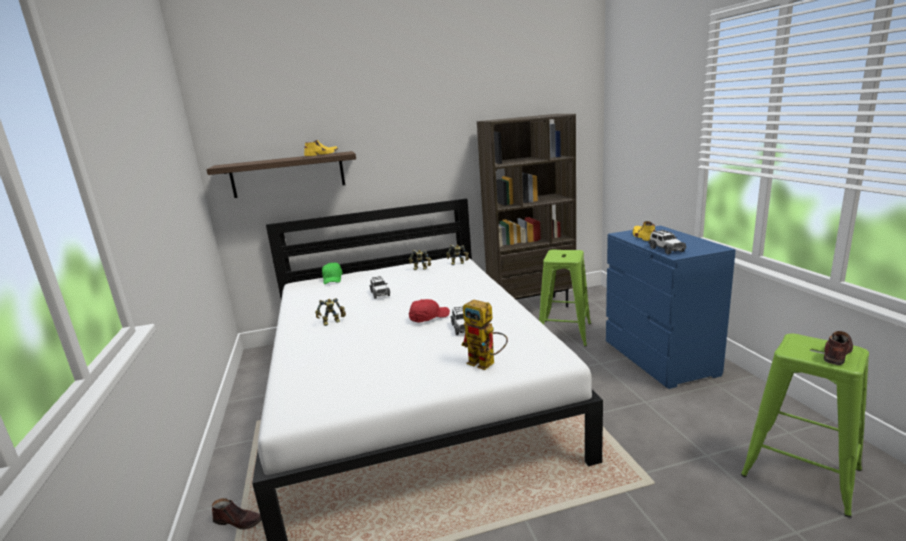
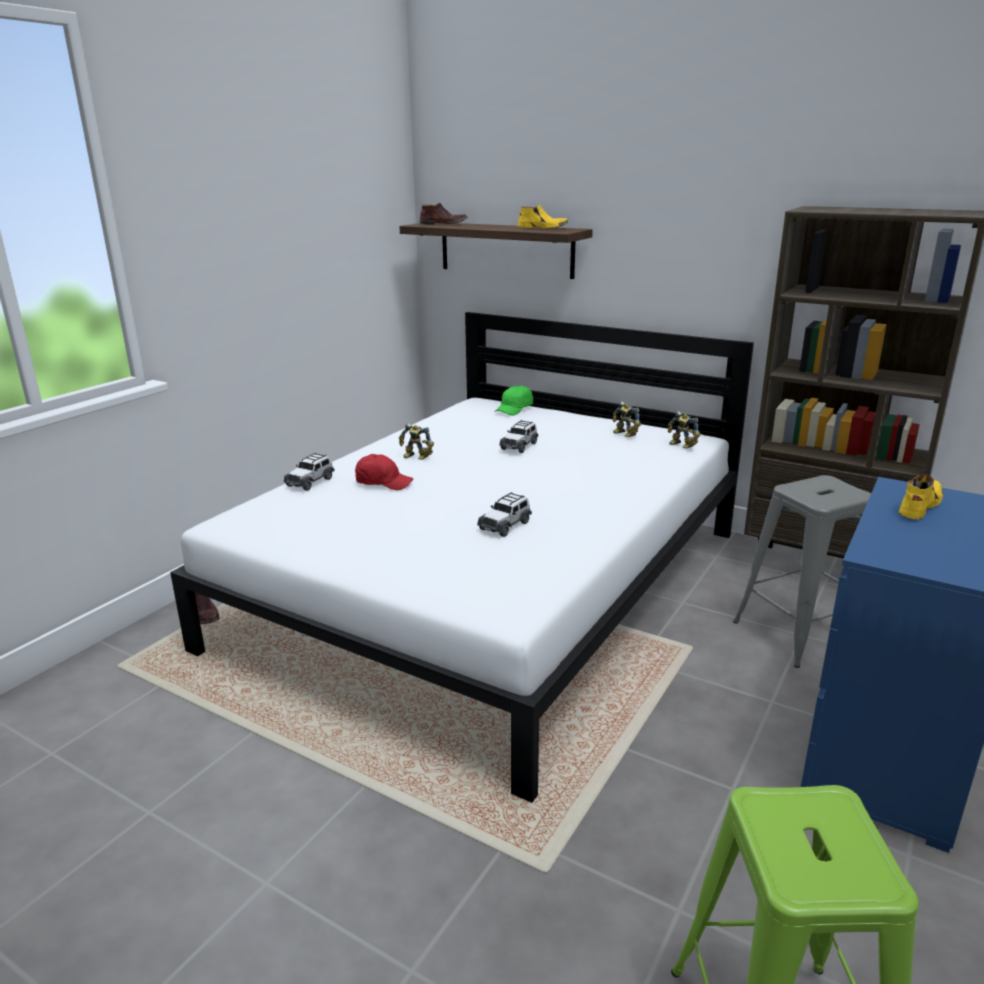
camera: 45 degrees right, 5 degrees up
(428, 317) = (500, 496): red cap -> red cap (383, 483)
(487, 363) = (437, 575): toy robot -> none
(564, 333) = (800, 632): green stool -> grey stool
(666, 249) = (885, 540): toy car -> toy car (310, 482)
(836, 353) = (833, 863): brown shoe -> brown shoe (443, 224)

